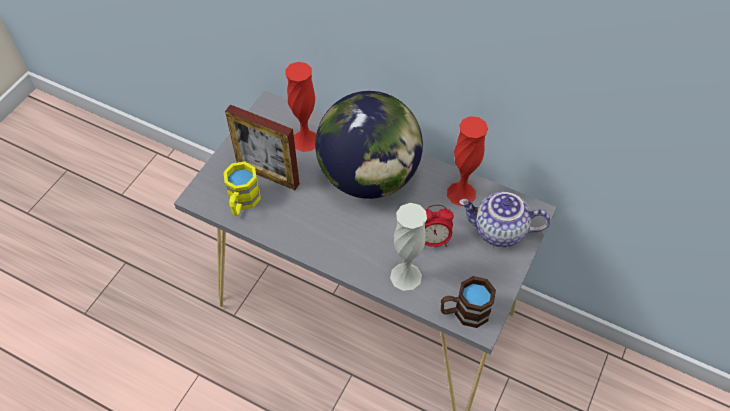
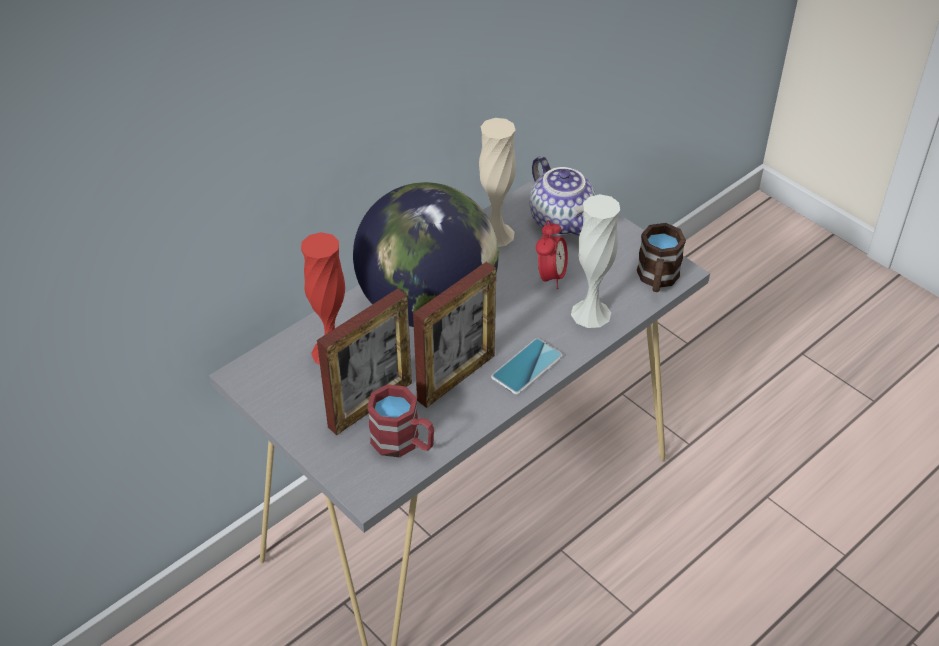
camera: 70 degrees left, 10 degrees down
(242, 202) = (403, 443): yellow mug -> red mug
(309, 213) = (456, 378): none -> picture frame
(335, 251) = (527, 367): none -> phone
(461, 193) = (495, 234): red vase -> beige vase
(499, 231) = (563, 221): teapot -> teapot turned 60 degrees counterclockwise

